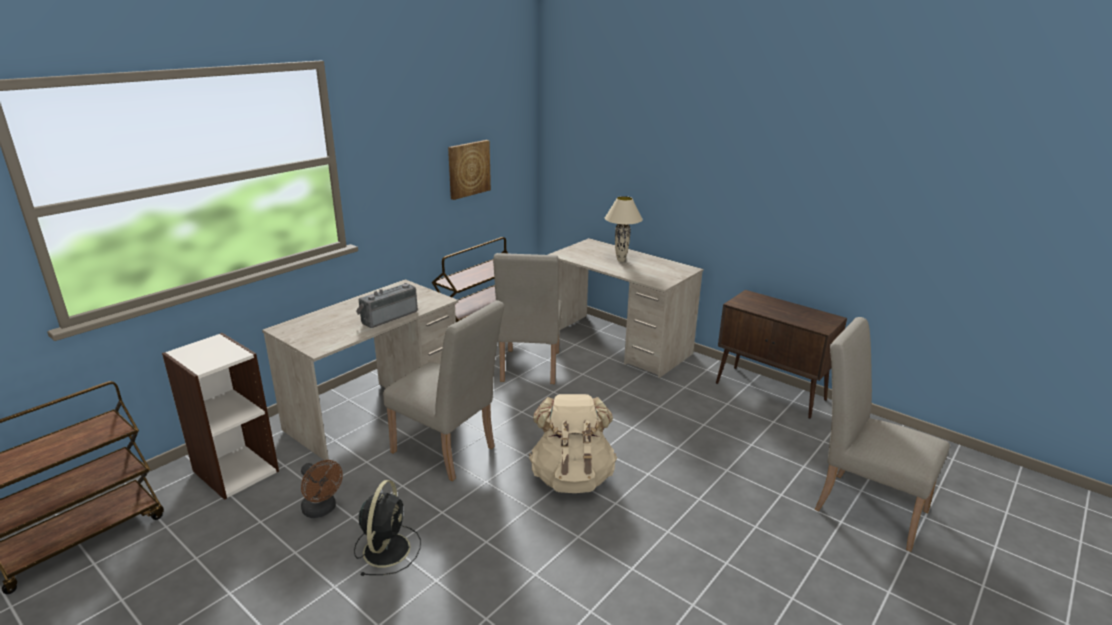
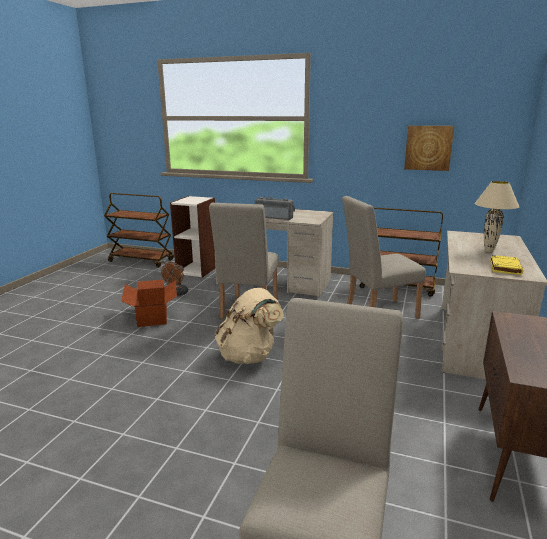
camera: 70 degrees right, 5 degrees down
(387, 548) = (153, 315): black fan -> cardboard box
(665, 269) = (505, 267): none -> yellow book

